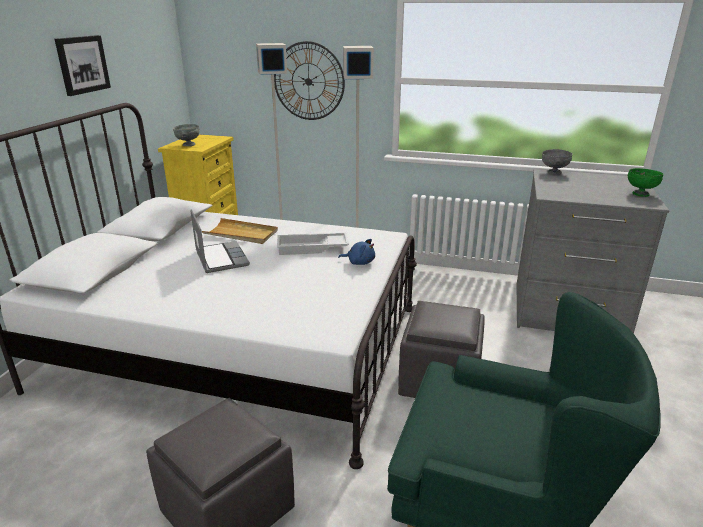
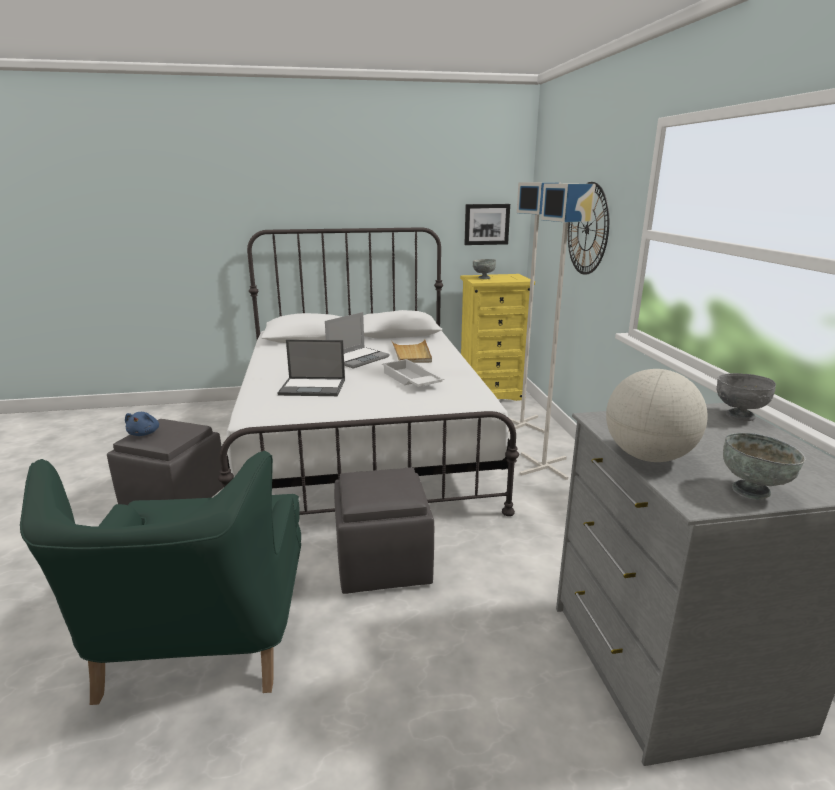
camera: 65 degrees right, 5 degrees down
(82, 64) = (393, 192): picture -> picture (486, 224)
(281, 292) = (313, 387): none -> laptop
(359, 262) = (399, 402): blue plush toy -> blue plush toy (144, 433)
(602, 199) = (648, 456): none -> globe
(640, 194) = (752, 491): green bowl -> grey bowl

